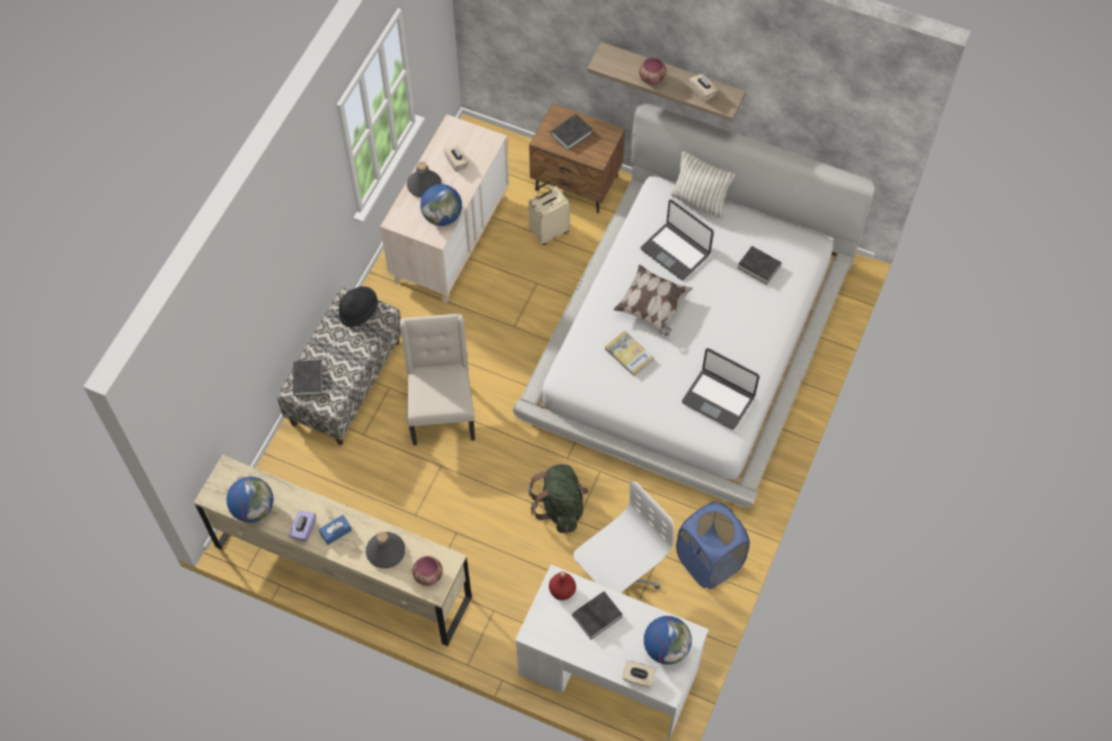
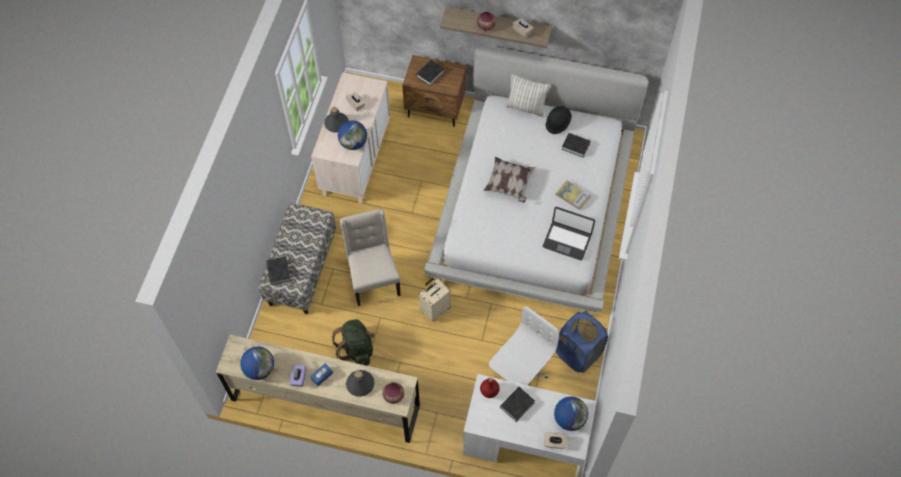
camera: 10 degrees left, 0 degrees up
(358, 311) = (305, 218): black hat -> black hat (557, 123)
(549, 231) = (423, 144): beige suitcase -> beige suitcase (435, 309)
(560, 506) = (468, 332): green backpack -> green backpack (357, 349)
(629, 354) = (499, 219): book -> book (573, 196)
(675, 251) = (517, 144): laptop -> none

